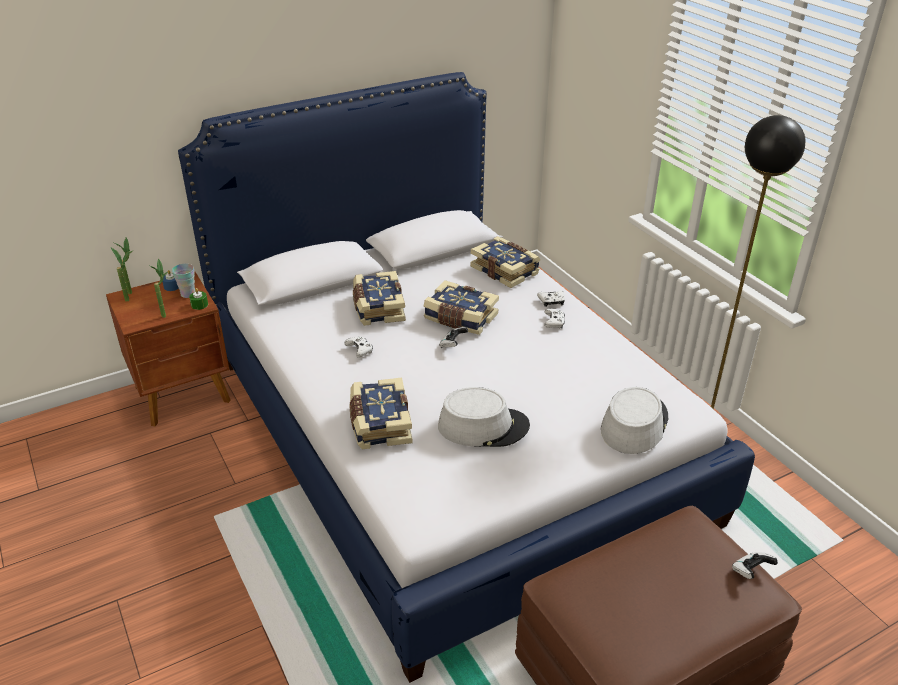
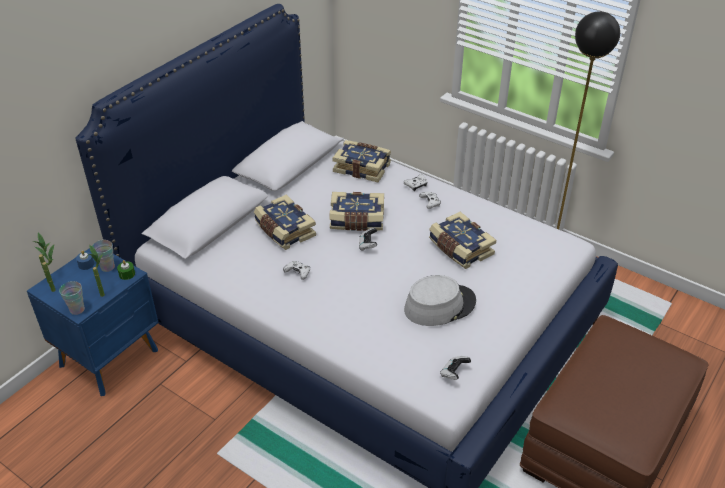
camera: 25 degrees left, 5 degrees up
(132, 322) = (77, 309): none -> cup
(184, 395) = (111, 358): brown nightstand -> blue nightstand
(379, 424) = (361, 330): book -> book (460, 249)
(634, 424) = (540, 268): grey hat -> none
(751, 571) = (668, 349): game controller -> game controller (454, 373)

